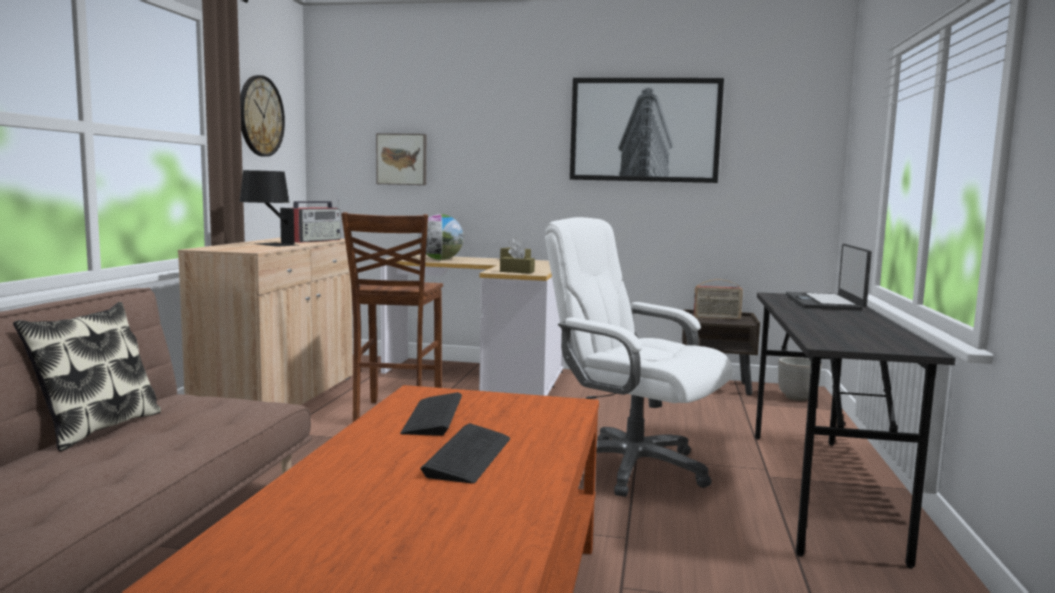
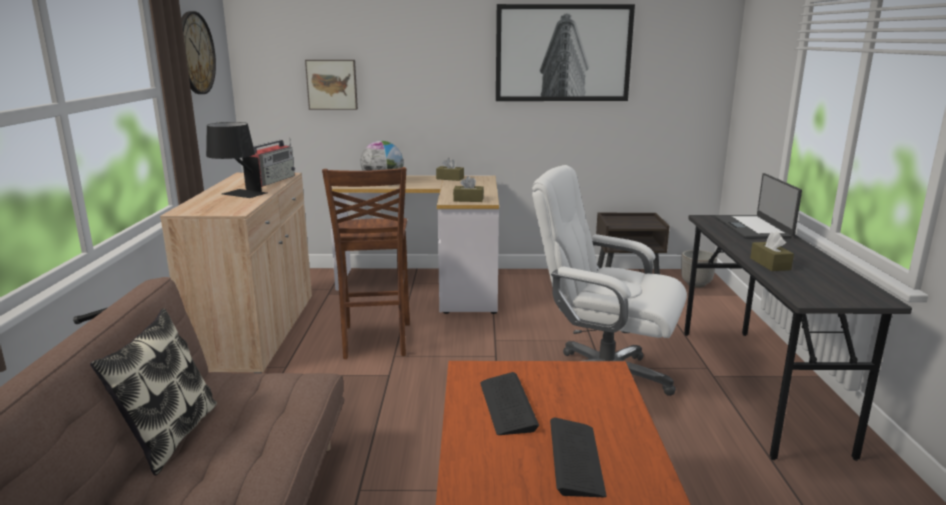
camera: 10 degrees left, 10 degrees up
(717, 318) = (629, 221): radio -> none
(812, 323) = (770, 264): none -> brown tissue box

